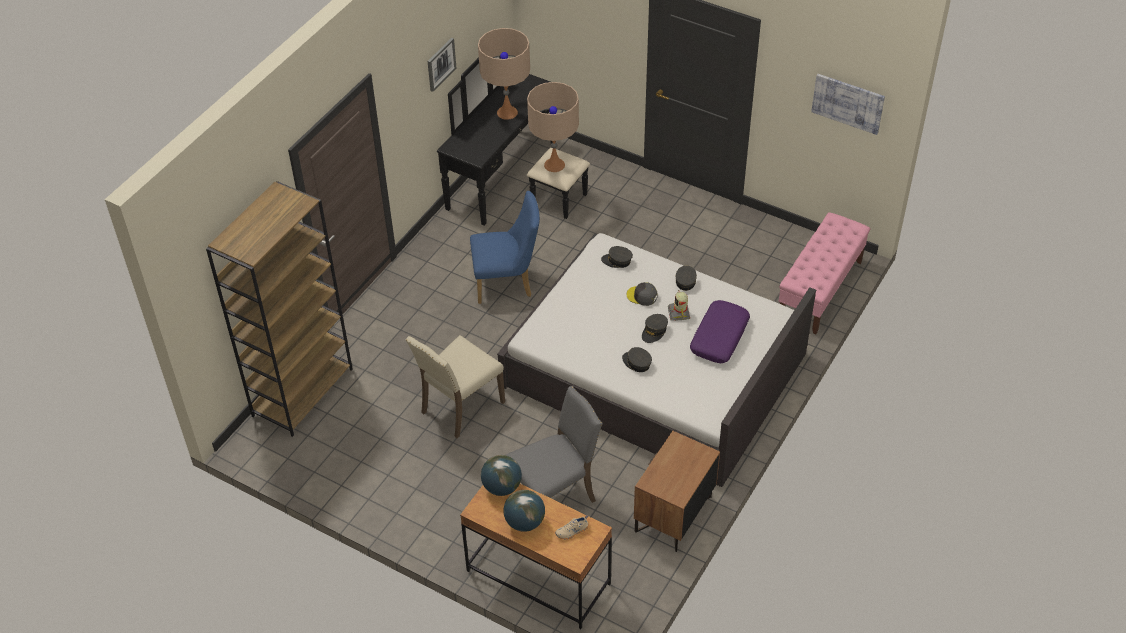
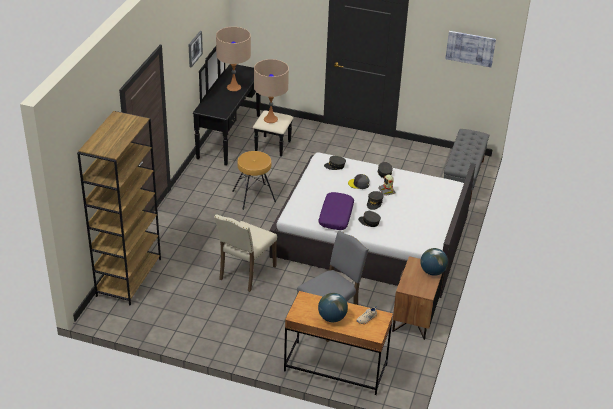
camera: 15 degrees left, 10 degrees down
(502, 487) = (308, 299): globe -> globe (432, 272)
(507, 283) = (254, 196): blue chair -> brown stool
(719, 337) = (418, 201): purple pillow -> purple pillow (335, 215)
(820, 290) = (463, 179): pink bench -> grey bench

